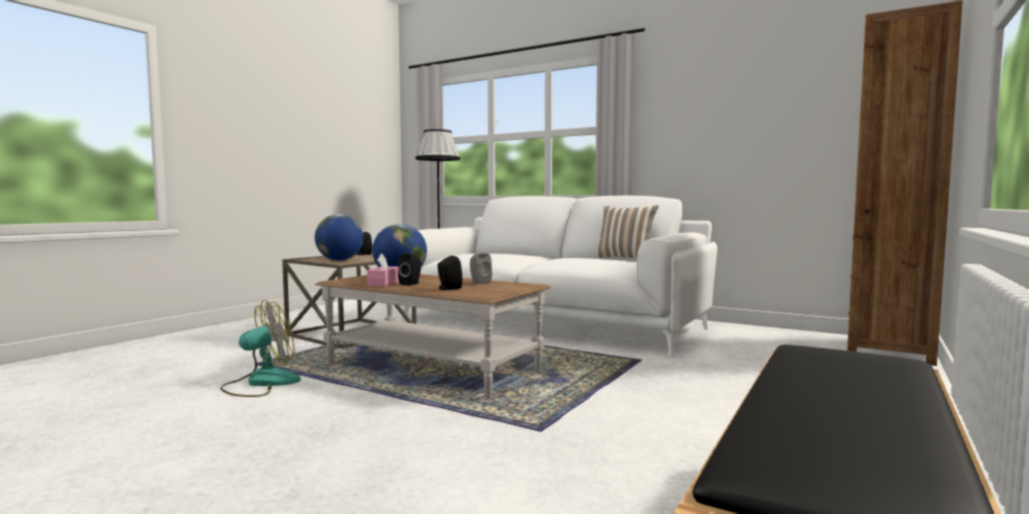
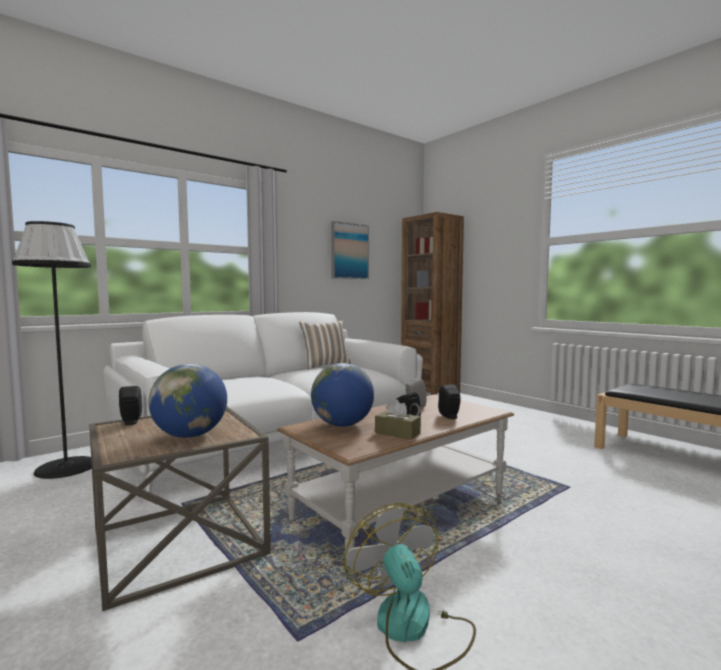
camera: 70 degrees left, 0 degrees up
(383, 283) = (397, 433): pink tissue box -> brown tissue box
(755, 110) = (349, 251): none -> picture

